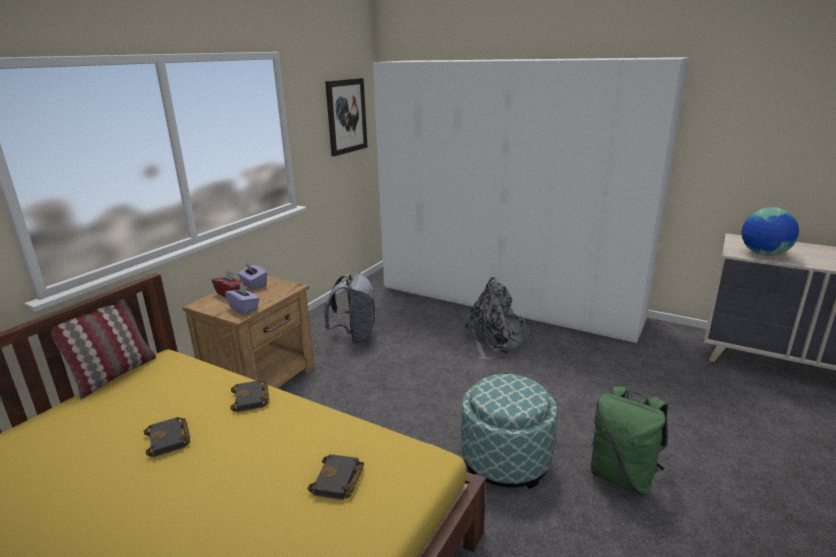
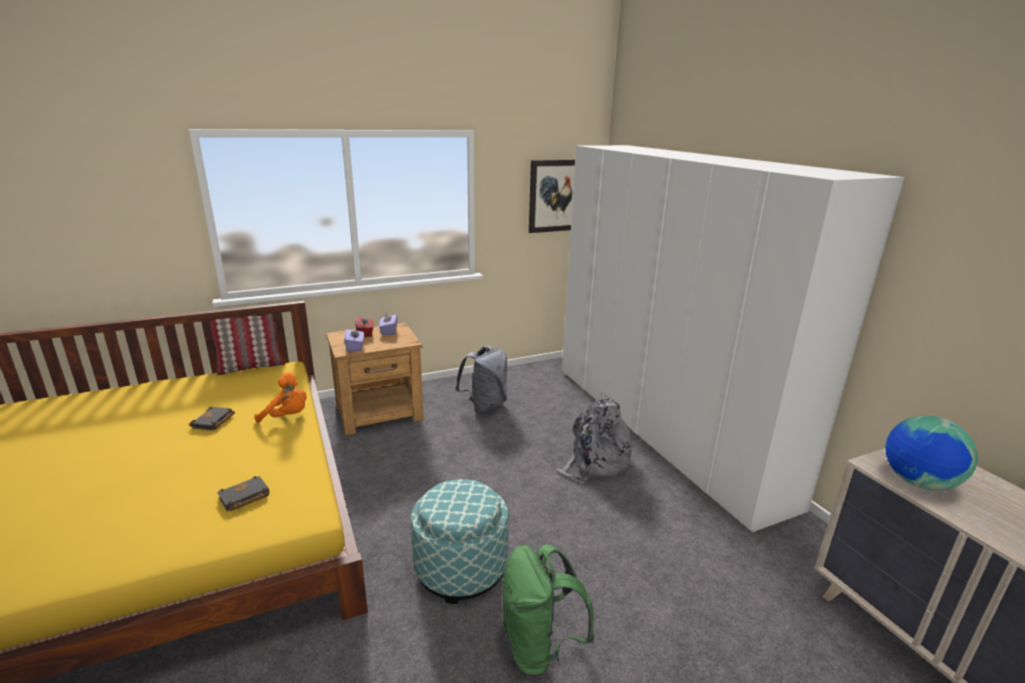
camera: 35 degrees right, 0 degrees up
(252, 399) = (287, 417): black book -> orange plush toy

